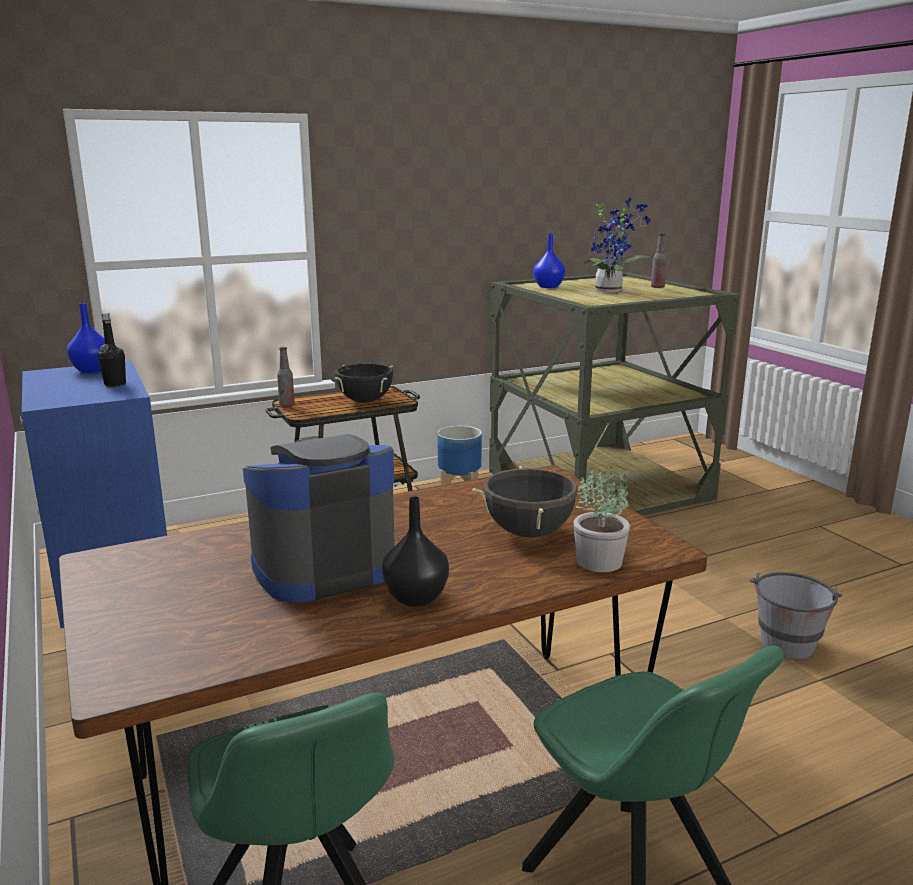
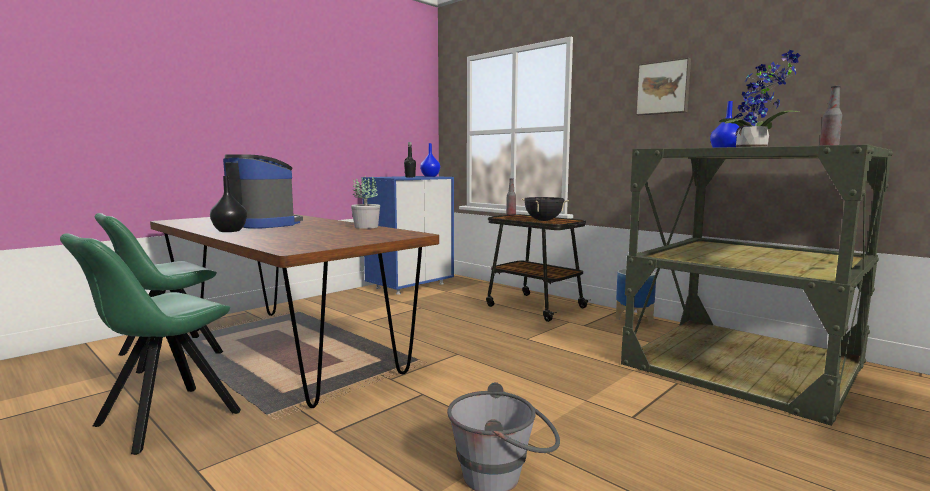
camera: 70 degrees right, 10 degrees down
(443, 205) = (663, 88): none -> picture
(528, 533) = (313, 236): black cooking pot -> none
(600, 561) = (271, 243): potted plant -> potted plant (366, 227)

